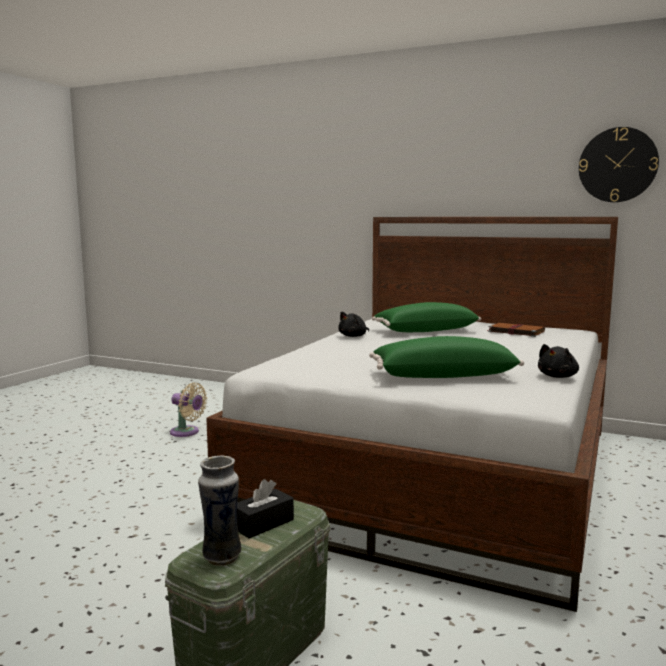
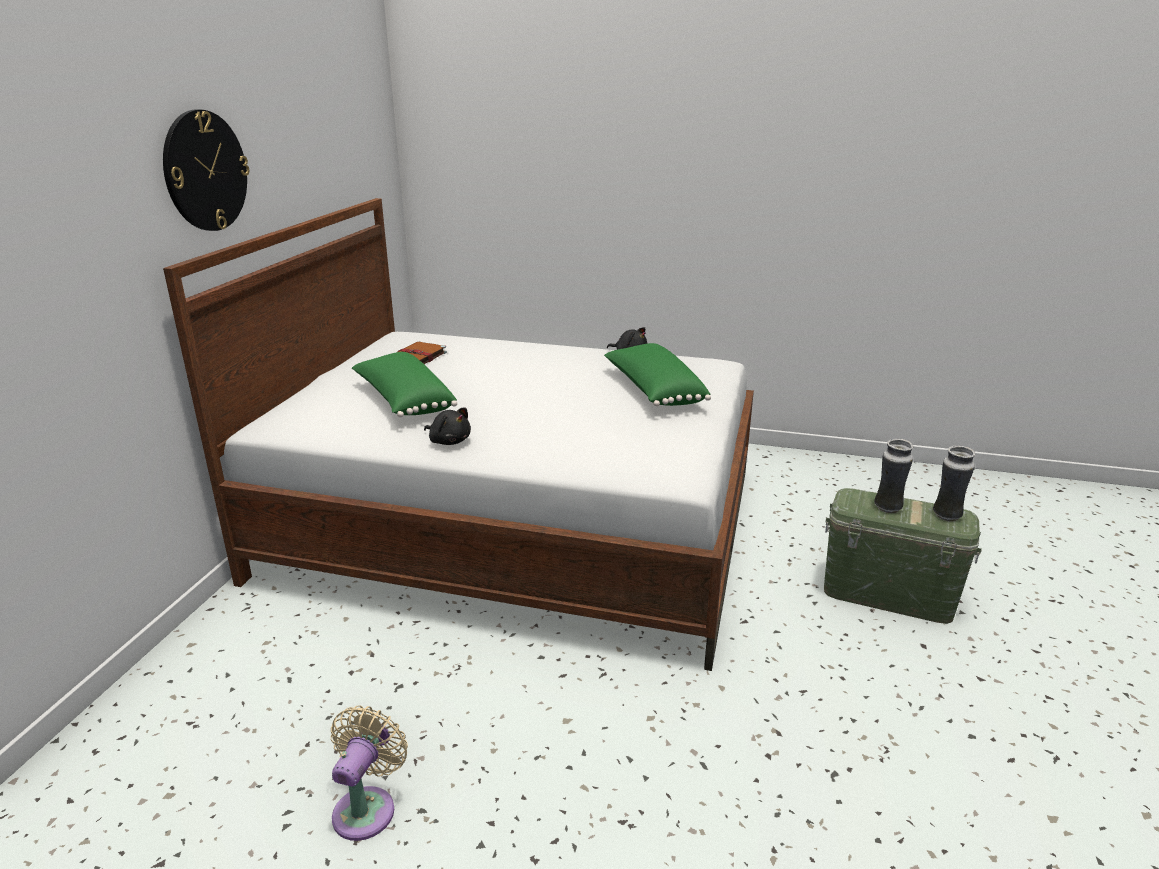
camera: 100 degrees left, 15 degrees up
(263, 524) = (887, 508): black tissue box -> vase
(617, 165) = (357, 136): wall clock -> wall clock (205, 171)

